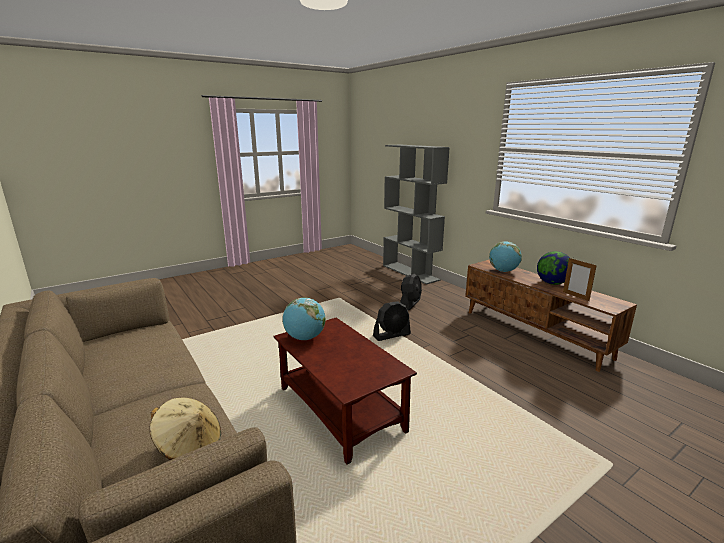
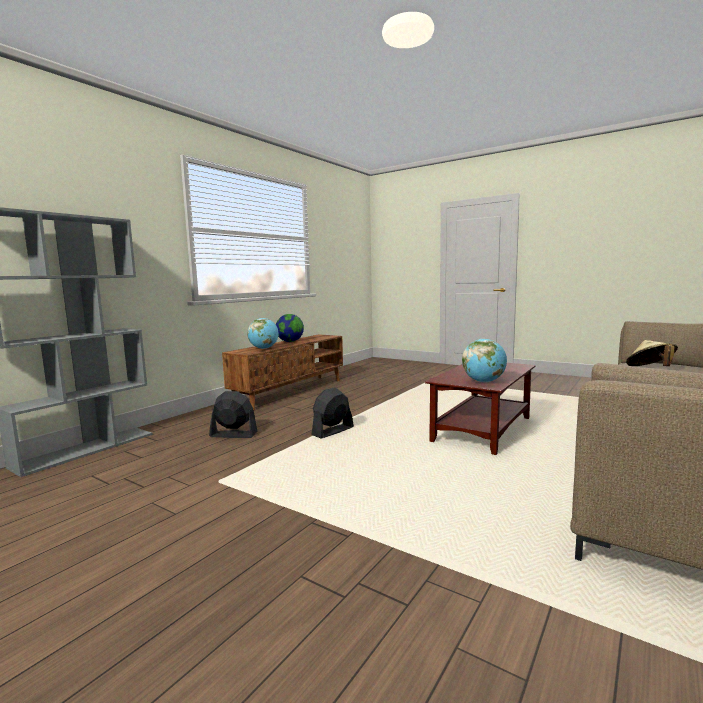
camera: 110 degrees left, 10 degrees down
(392, 335) = (332, 431): black fan -> black fan turned 90 degrees counterclockwise
(575, 296) = (315, 339): picture frame -> none

